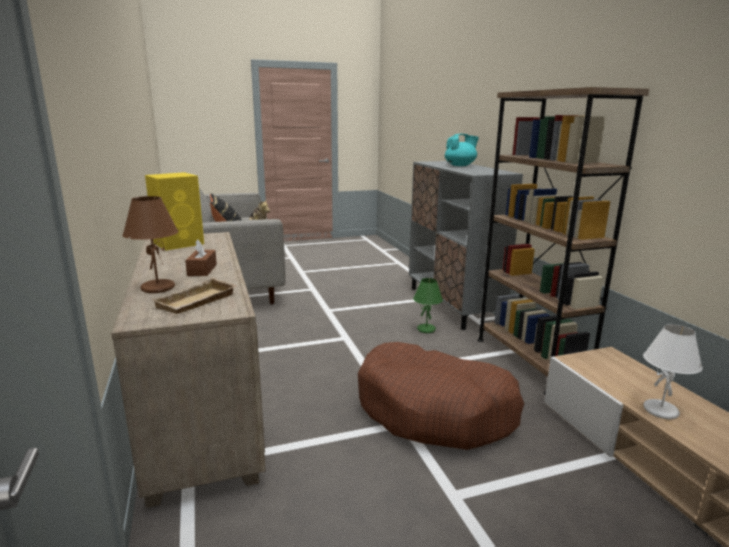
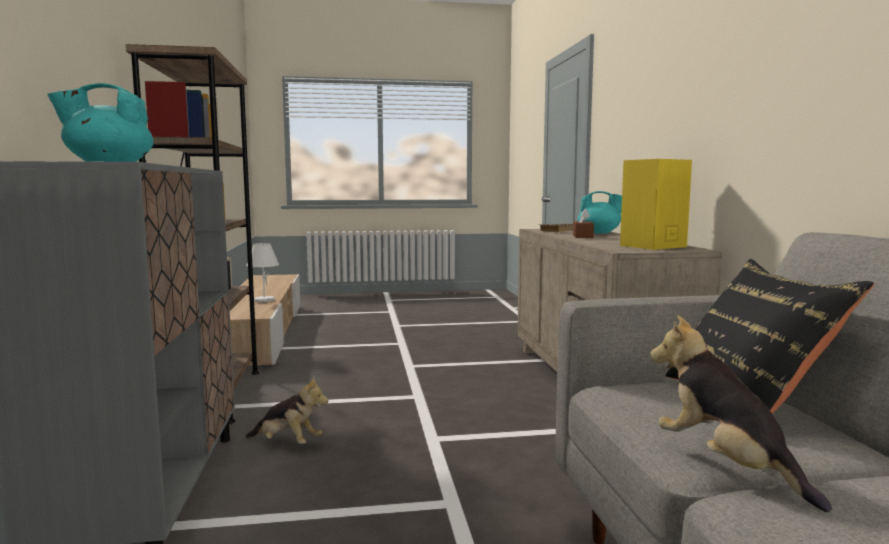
camera: 170 degrees left, 10 degrees down
(158, 288) = (599, 233): brown table lamp -> turquoise teapot
(426, 329) = (287, 443): green table lamp -> plush toy
(435, 410) = (375, 370): brown dog bed -> none

